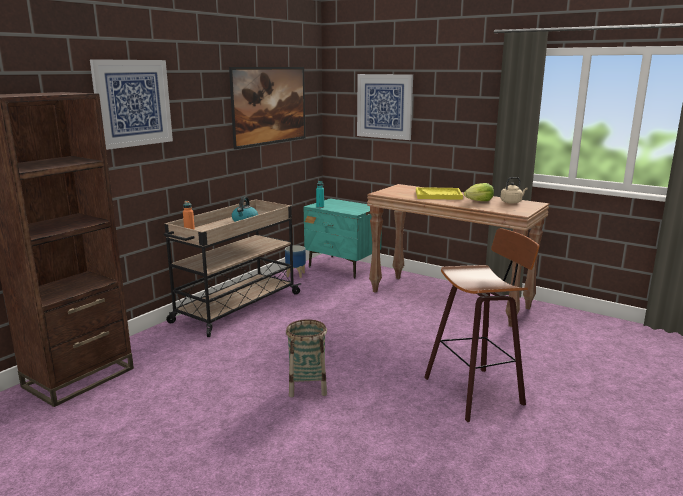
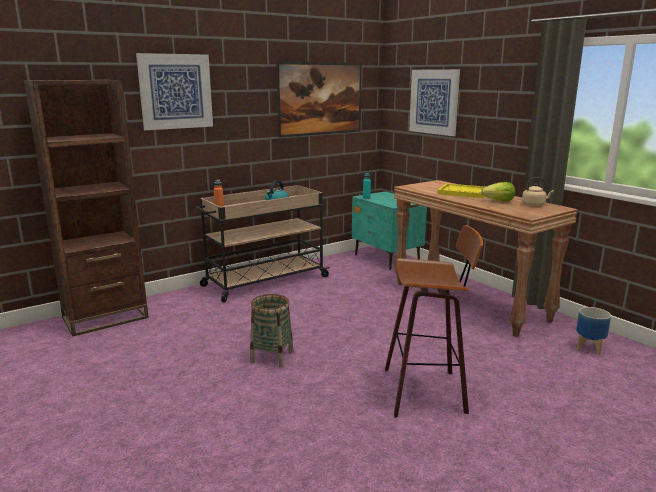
camera: 20 degrees right, 0 degrees up
(295, 275) = (337, 260): planter -> planter (589, 348)

